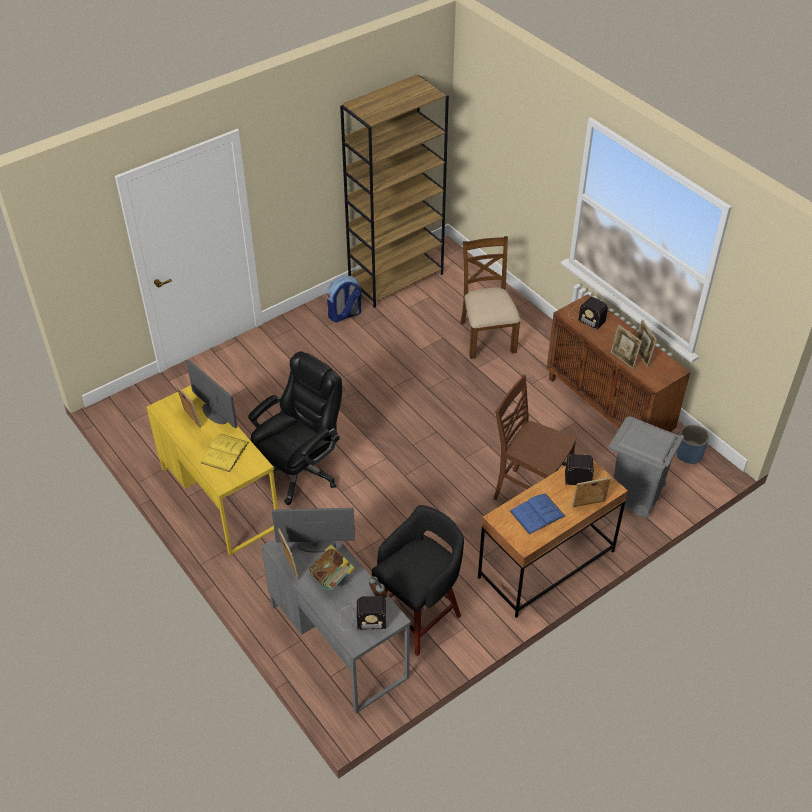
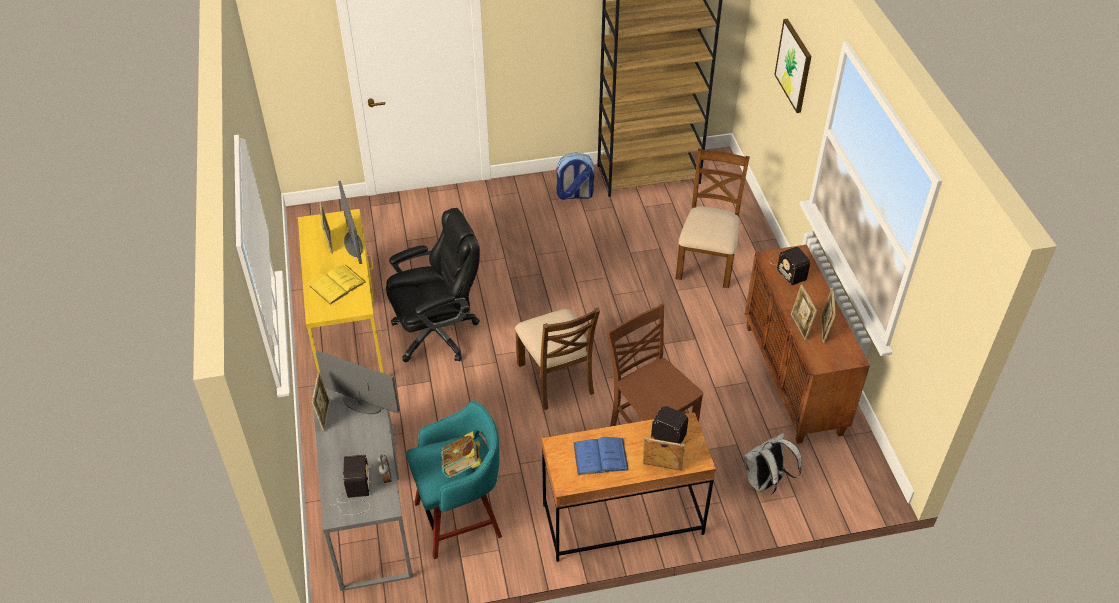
camera: 25 degrees right, 0 degrees up
(332, 578) = (355, 443): book -> book (462, 467)
(361, 619) = (355, 494): radio -> radio turned 120 degrees counterclockwise
(419, 615) = (461, 519): black stool -> turquoise stool
(425, 472) = (556, 378): none -> brown chair
(525, 149) = (794, 65): none -> picture
(634, 495) = (765, 482): grey trash can -> white backpack
(689, 454) = (855, 462): blue planter -> none

